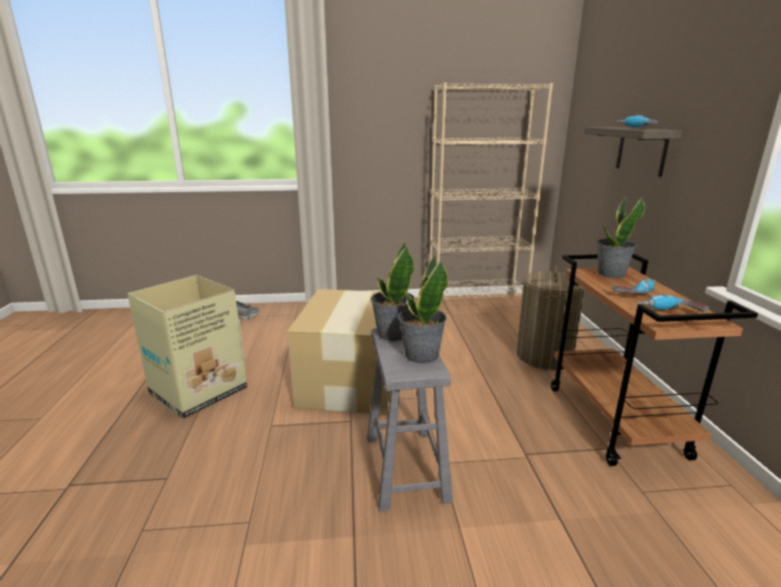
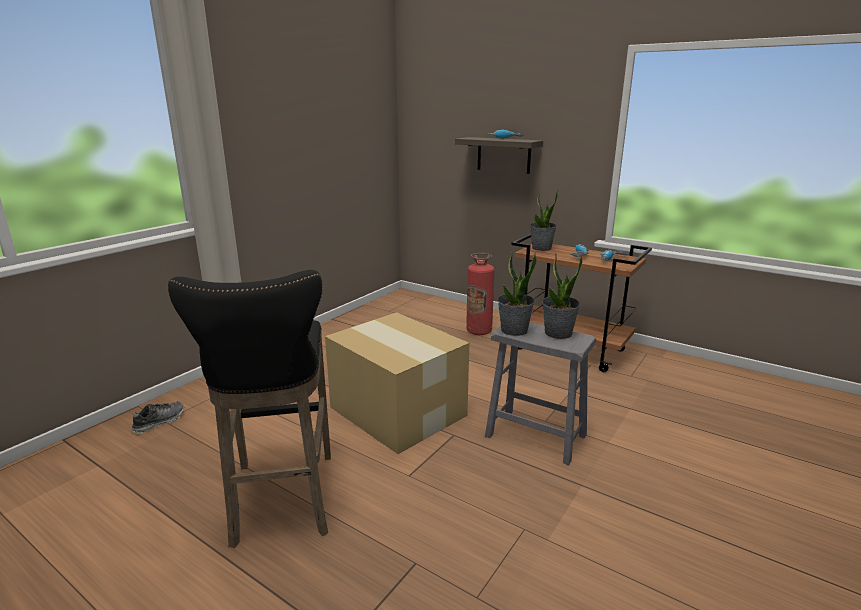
camera: 50 degrees left, 0 degrees up
(196, 391) = (283, 502): cardboard box -> black stool
(476, 303) = (370, 314): beige bookcase -> none
(544, 356) = (479, 331): laundry basket -> fire extinguisher

